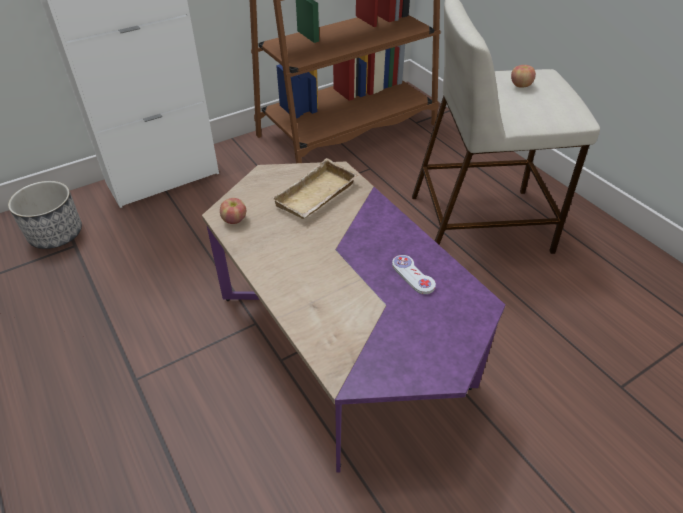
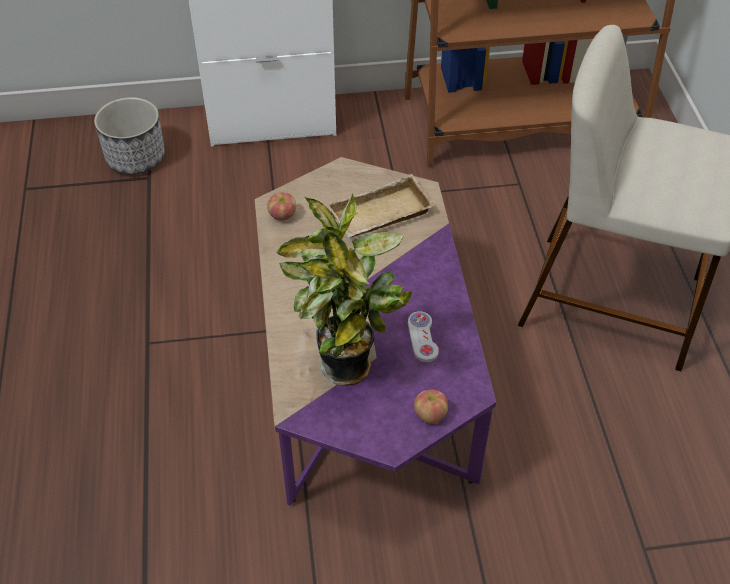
camera: 25 degrees right, 5 degrees up
(370, 325) = (348, 372): none -> potted plant
(520, 85) = (674, 154): apple -> apple (430, 415)

